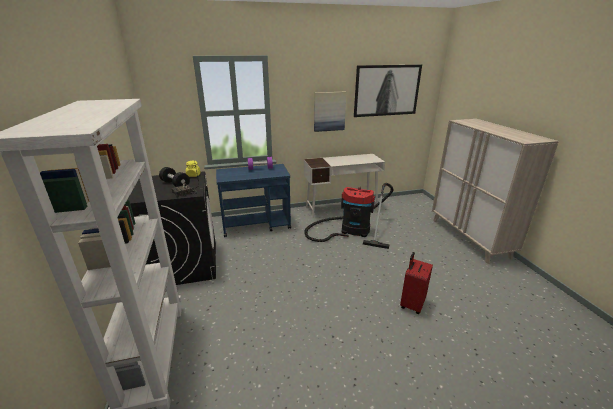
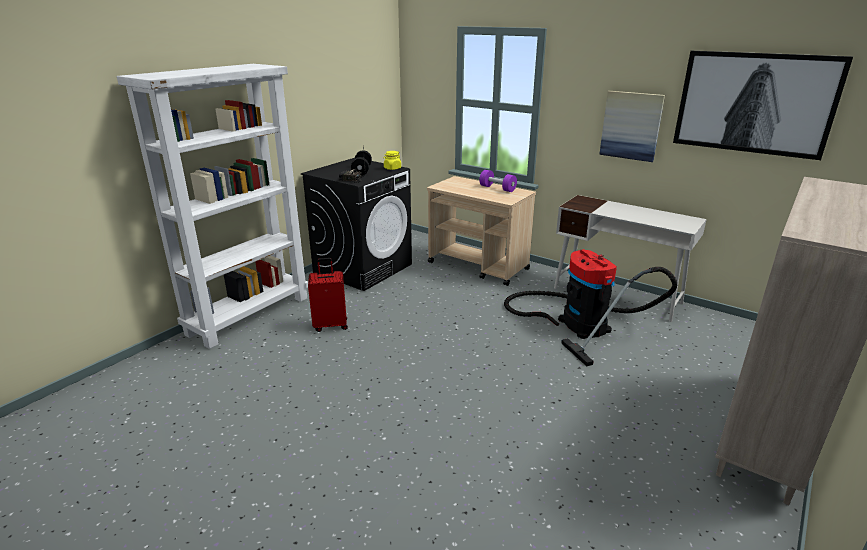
camera: 50 degrees right, 0 degrees up
(257, 225) = (478, 266): blue cart -> beige cart
(411, 304) = (493, 425): red suitcase -> red suitcase (330, 325)

